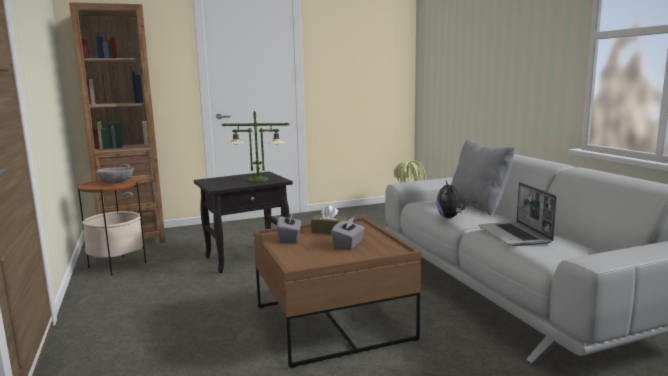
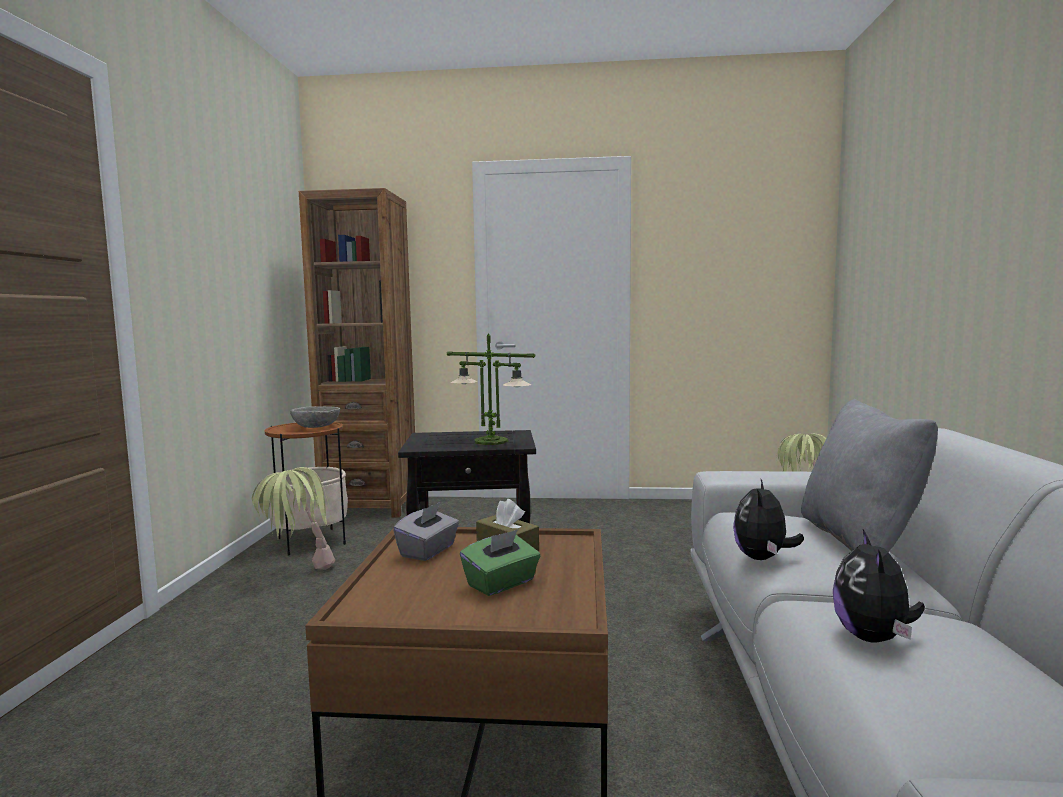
camera: 25 degrees right, 5 degrees down
(133, 283) = (297, 572): none -> potted plant
(348, 244) = (501, 584): grey tissue box -> green tissue box
(515, 235) = (873, 638): laptop -> plush toy

